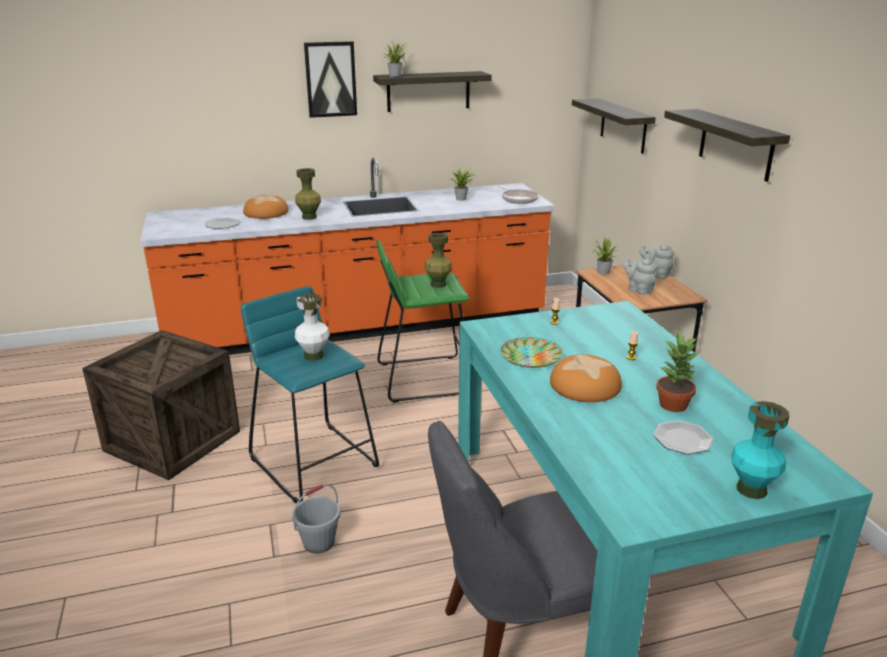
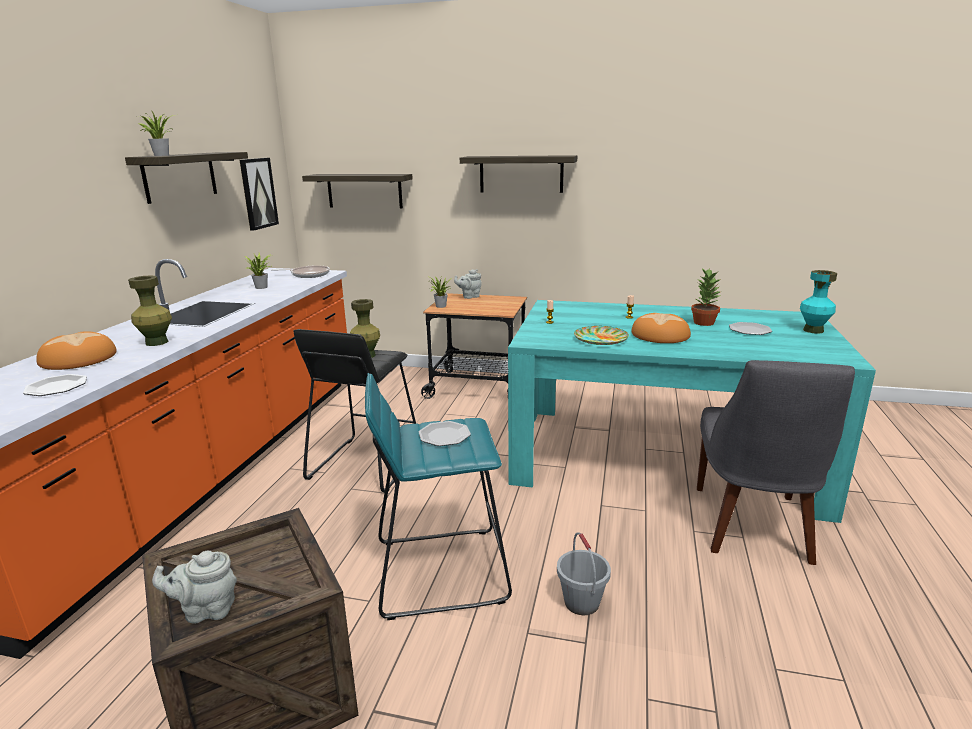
camera: 60 degrees left, 5 degrees down
(314, 356) = (445, 436): white vase -> plate
(330, 79) = (79, 163): picture -> picture (258, 193)
(423, 378) = (365, 464): green stool -> black stool
(638, 290) = (486, 305): grey teapot -> grey teapot (206, 610)

